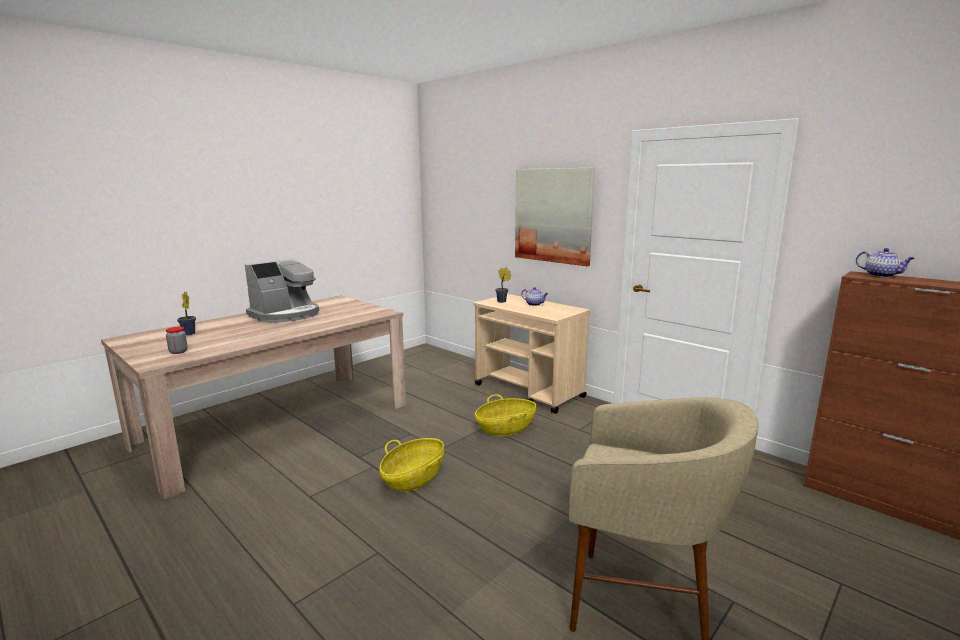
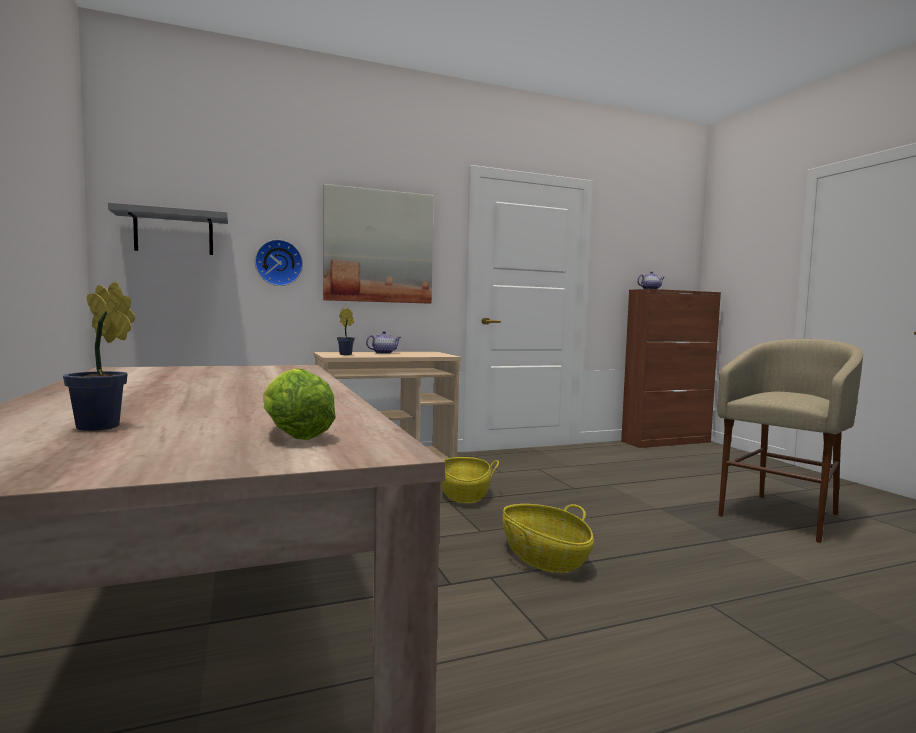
camera: 65 degrees left, 10 degrees down
(178, 352) = (292, 435): jar -> lettuce
(286, 315) = (154, 385): coffee machine -> none
(449, 210) = (174, 233): none -> grey shelf
(494, 228) = (279, 263): none -> wall clock

